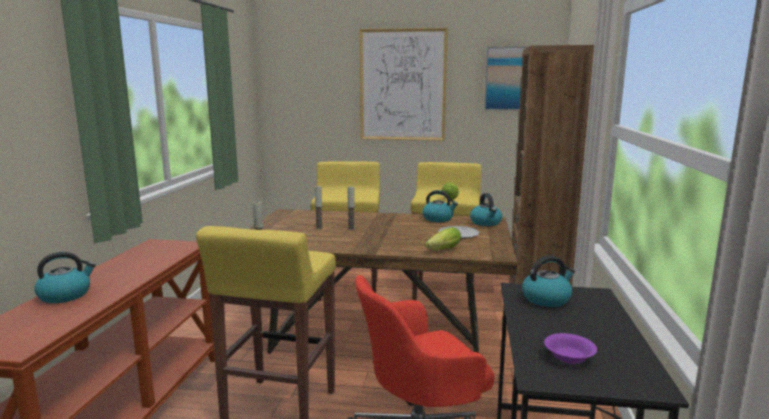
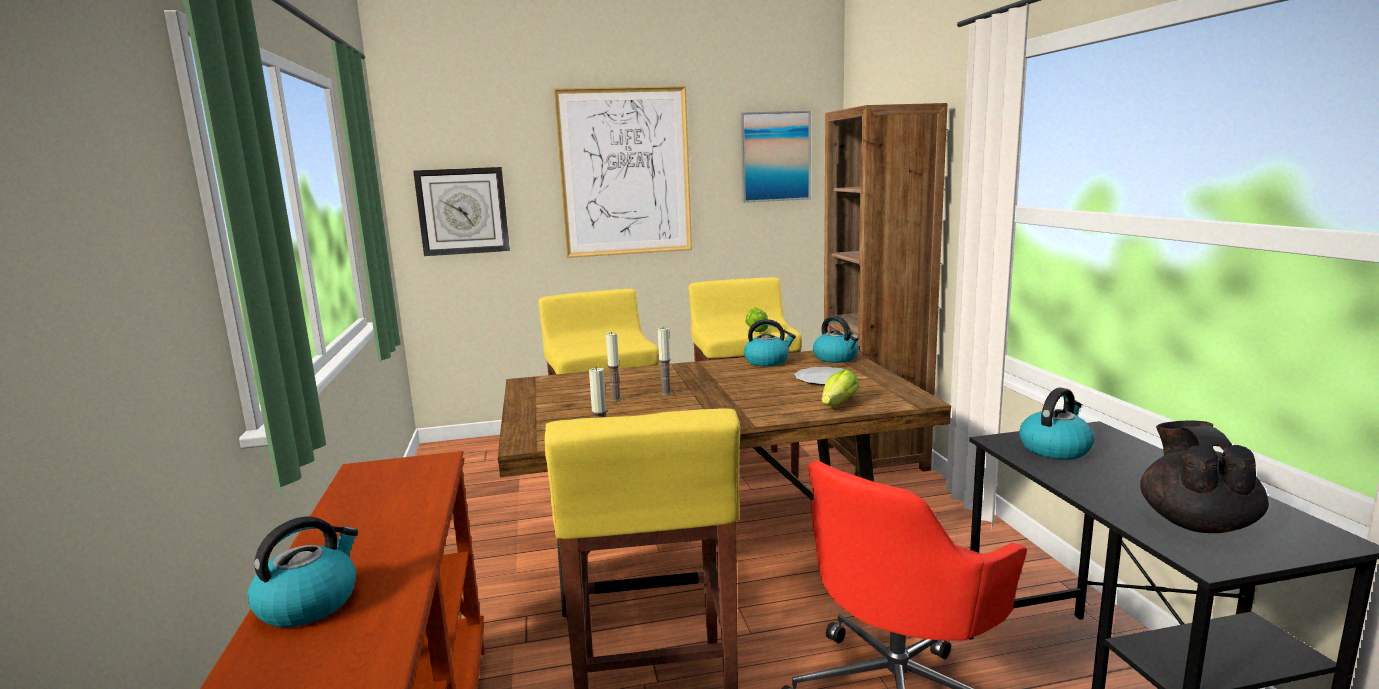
camera: 20 degrees left, 0 degrees up
(300, 105) = (463, 211): none -> wall clock
(569, 357) = (1196, 523): purple bowl -> black teapot

